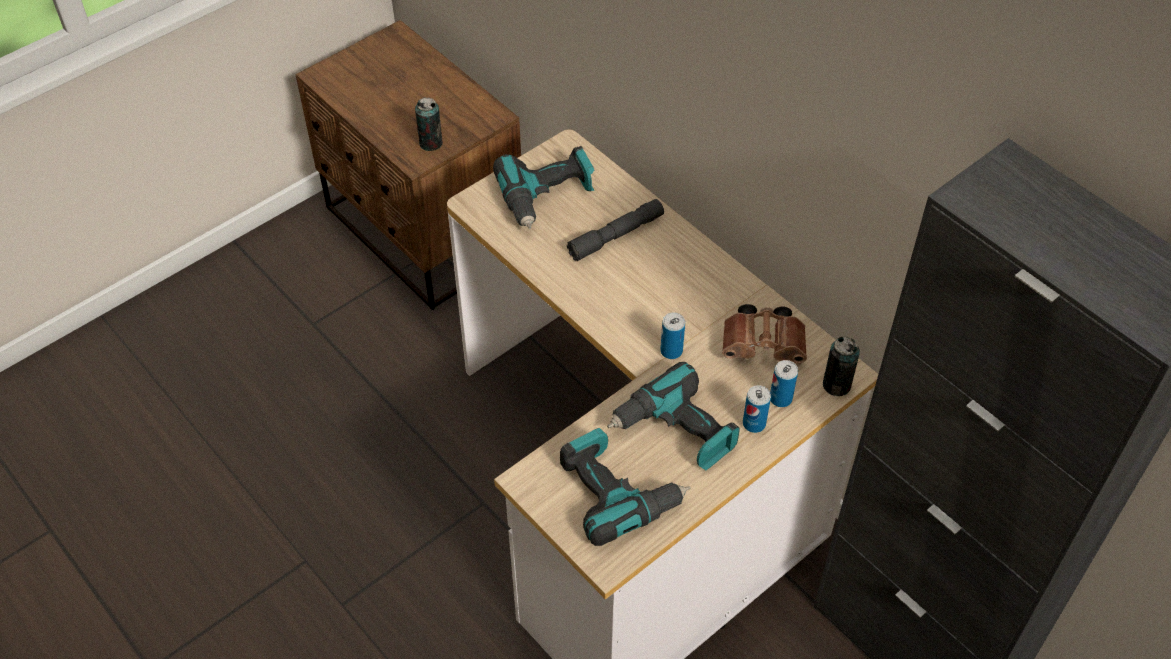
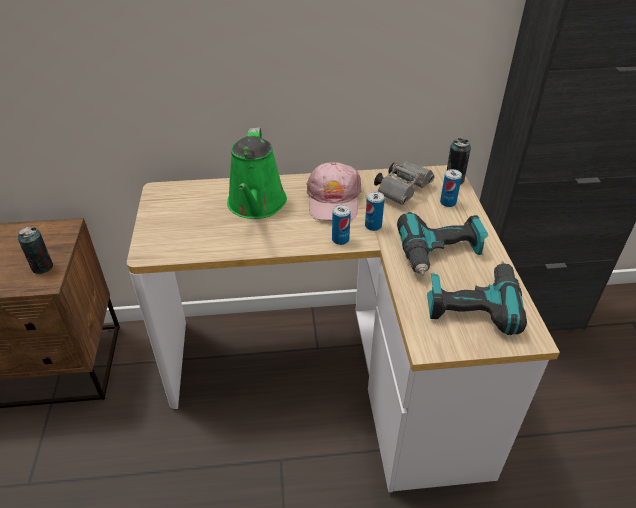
camera: 55 degrees left, 10 degrees down
(547, 196) = (188, 217): power drill -> none
(616, 236) = (256, 205): grey flashlight -> green watering can
(686, 294) = (333, 200): none -> pink cap
(754, 424) = (459, 220): can -> can (340, 239)
(765, 346) = (403, 190): brown binoculars -> grey binoculars

